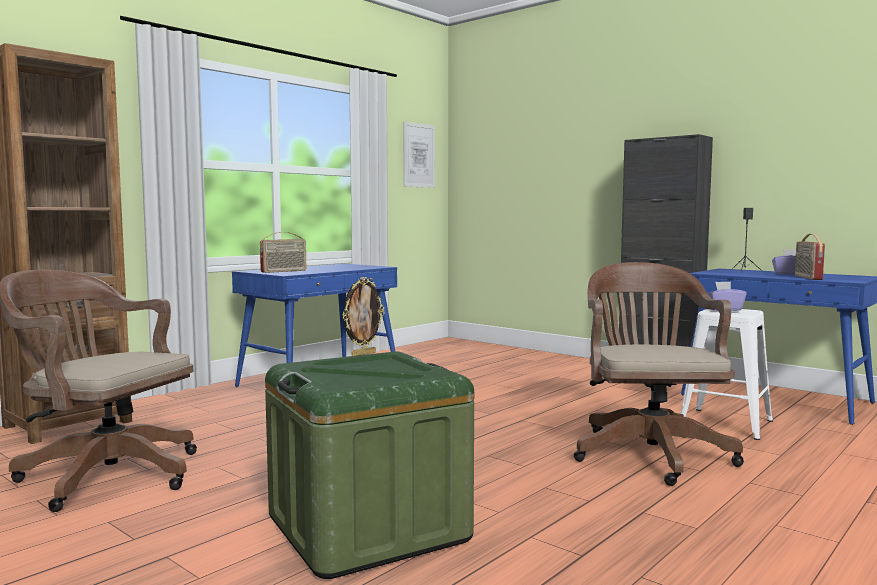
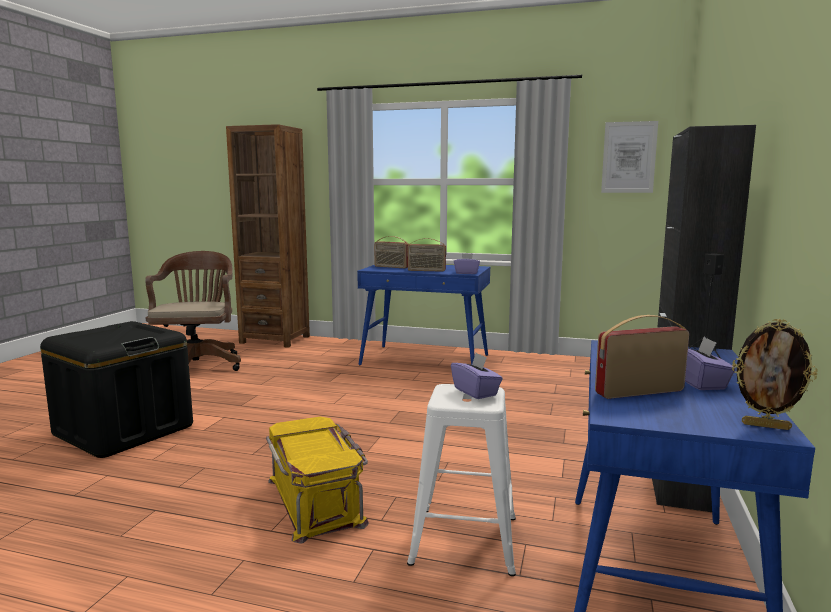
camera: 65 degrees right, 5 degrees up
(336, 269) = (426, 270): none -> radio
(363, 354) = (162, 328): picture frame -> picture frame (766, 426)
(367, 528) = (124, 430): green storage box -> black storage box
(376, 267) = (466, 273): none -> purple tissue box
(649, 452) = (317, 500): brown office chair -> yellow storage box

